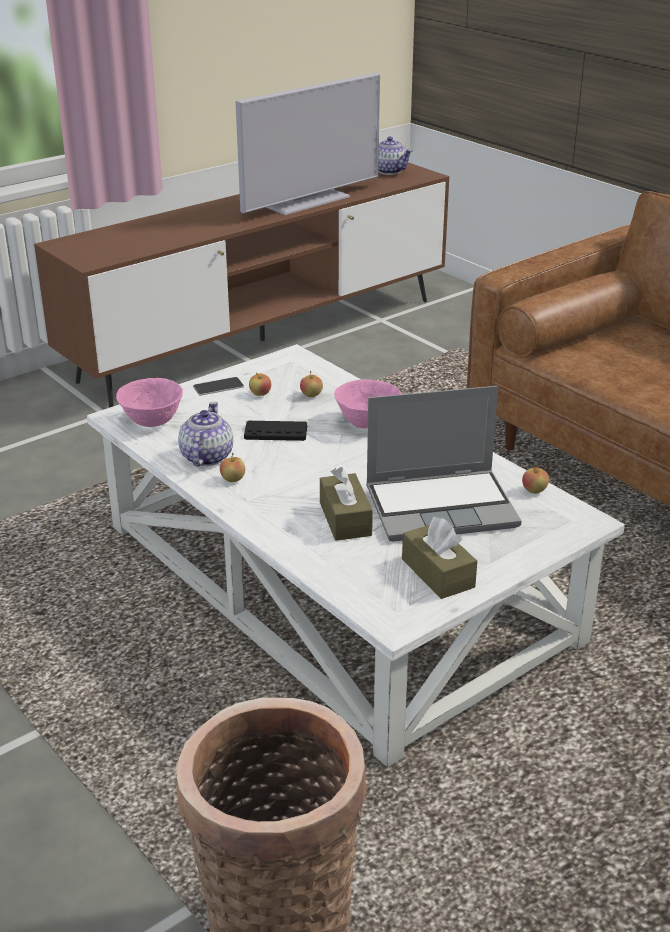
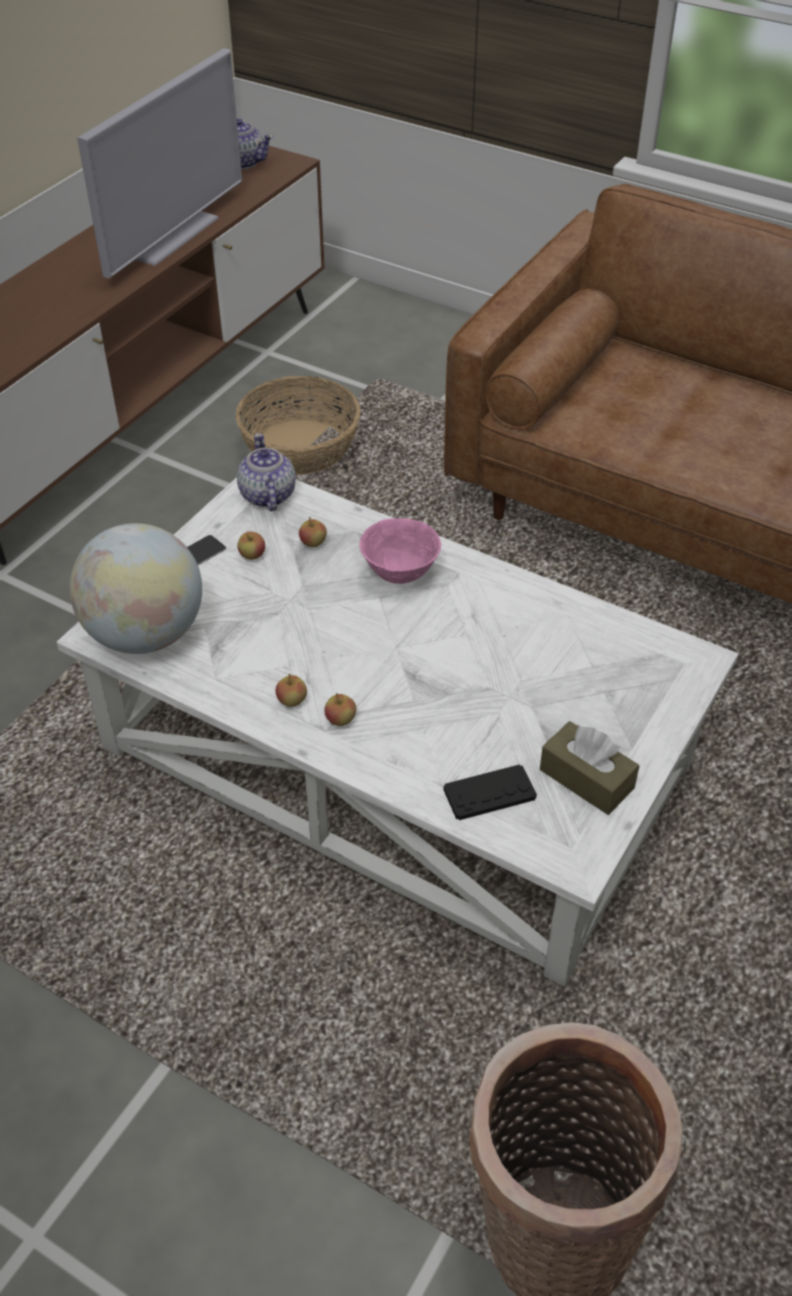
camera: 20 degrees left, 15 degrees up
(151, 422) = (145, 634): pink bowl -> globe
(206, 457) = (241, 674): teapot -> teapot (267, 496)
(276, 432) = (302, 613): black game controller -> black game controller (489, 793)
(345, 519) = (449, 727): brown tissue box -> none
(373, 379) = (301, 447): none -> basket
(442, 506) = (544, 679): laptop -> none
(534, 491) = (627, 630): apple -> apple (340, 720)

